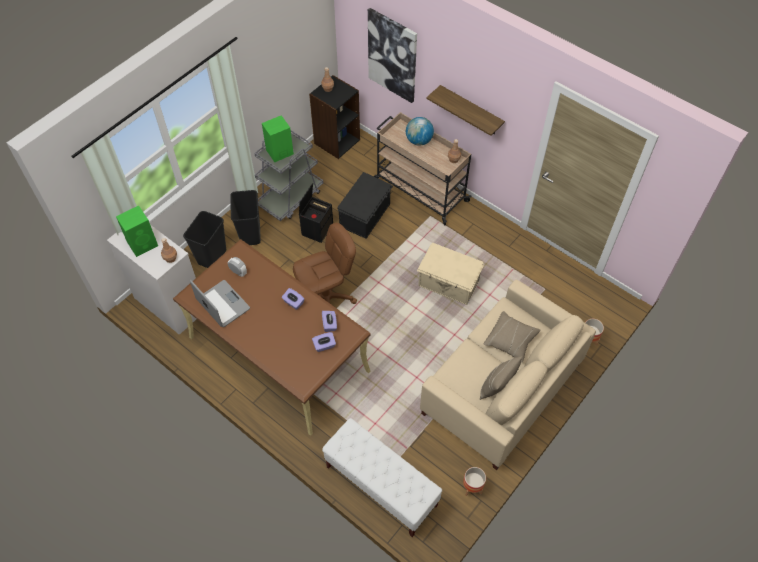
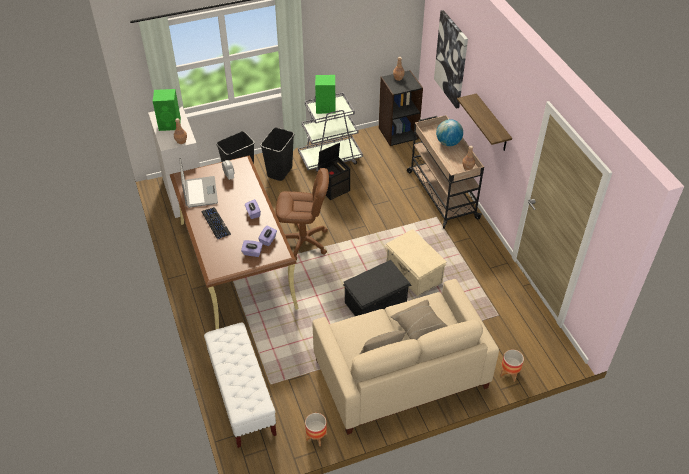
camera: 30 degrees right, 10 degrees down
(264, 331) = (215, 223): none -> keyboard
(366, 215) = (381, 195): black storage box -> black storage box (376, 303)

